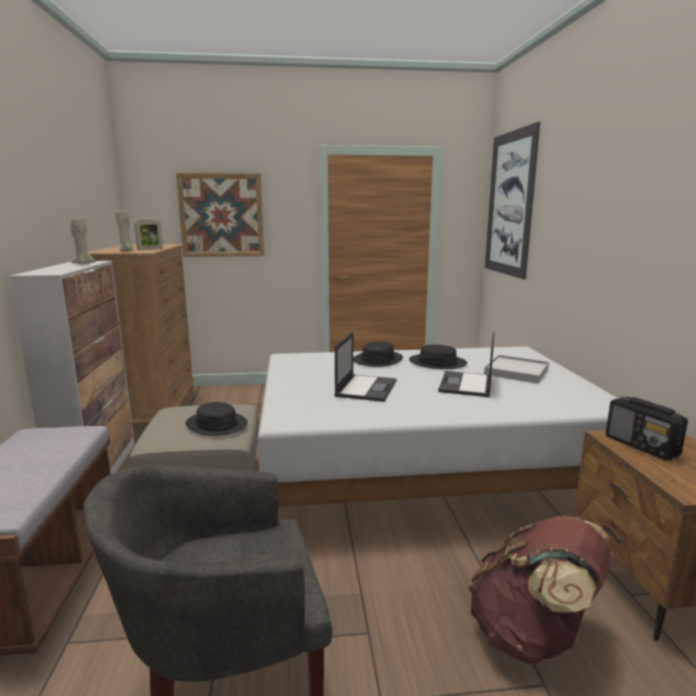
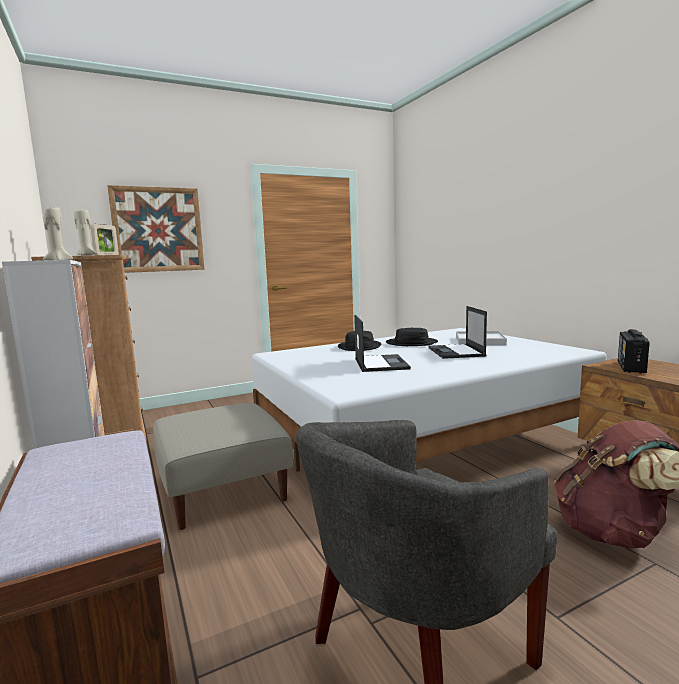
camera: 20 degrees left, 5 degrees down
(216, 424) = (239, 420): black hat -> none
(509, 204) = (421, 216): picture -> none
(642, 446) = (631, 367): radio -> radio turned 75 degrees clockwise

